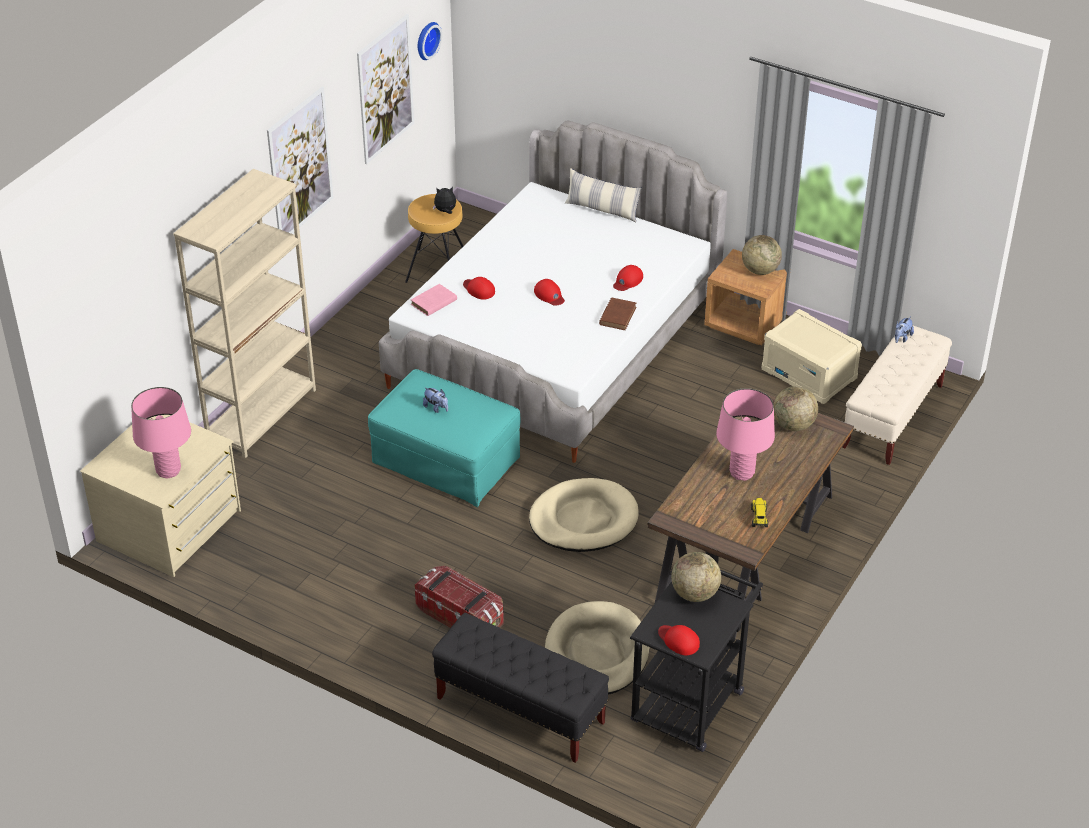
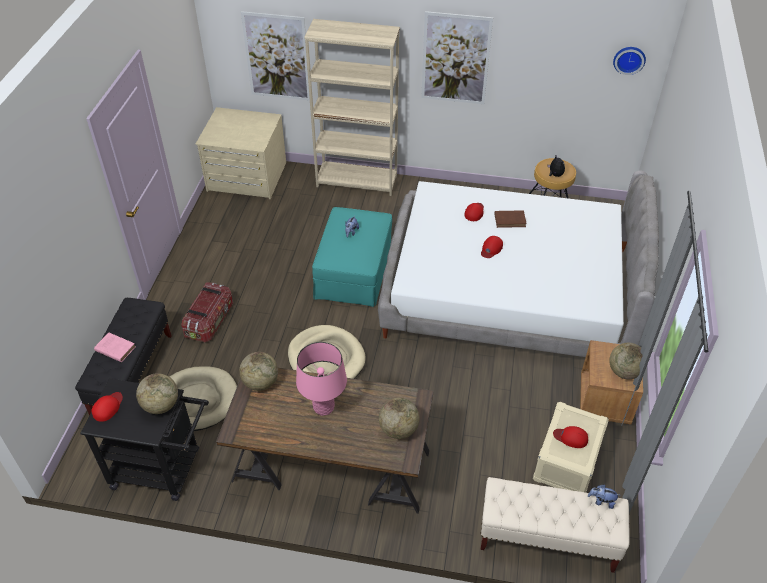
camera: 70 degrees right, 5 degrees up
(168, 470) = (227, 136): pink table lamp -> none
(385, 89) = (567, 65): picture -> picture (277, 57)
(433, 303) = (446, 195): pink book -> pink book (114, 348)
(602, 210) = (615, 250): pillow -> none
(618, 315) = (490, 291): brown book -> brown book (511, 220)
(627, 281) = (536, 286): red cap -> red cap (571, 437)
(684, 515) = (260, 382): none -> globe
(759, 517) = (273, 431): toy truck -> none

